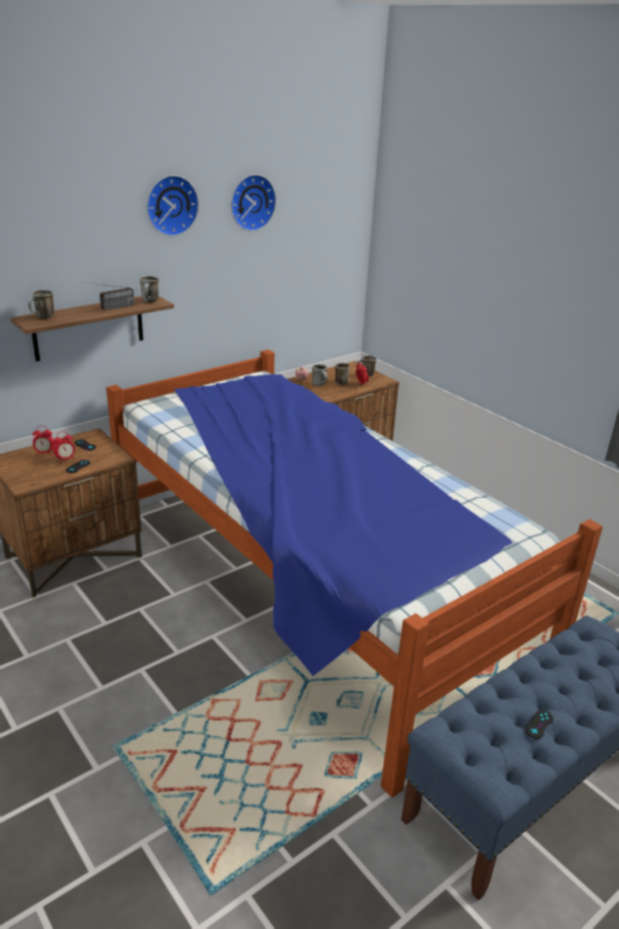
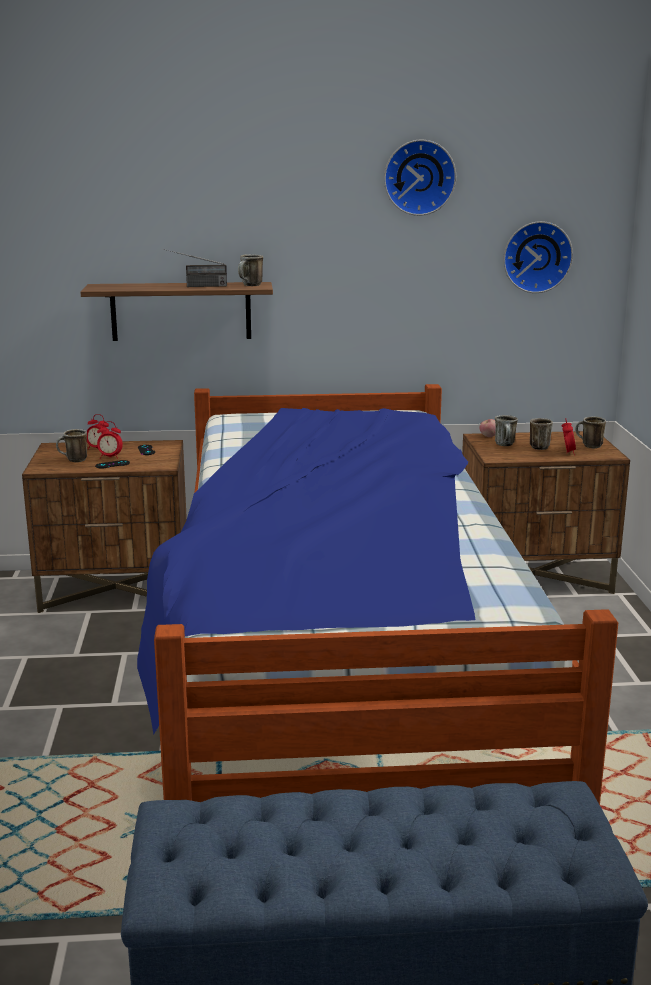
camera: 35 degrees right, 10 degrees down
(43, 317) = (116, 286): mug -> mug (73, 460)
(170, 205) = (298, 172): wall clock -> wall clock (536, 256)
(539, 724) = (304, 854): black game controller -> none

